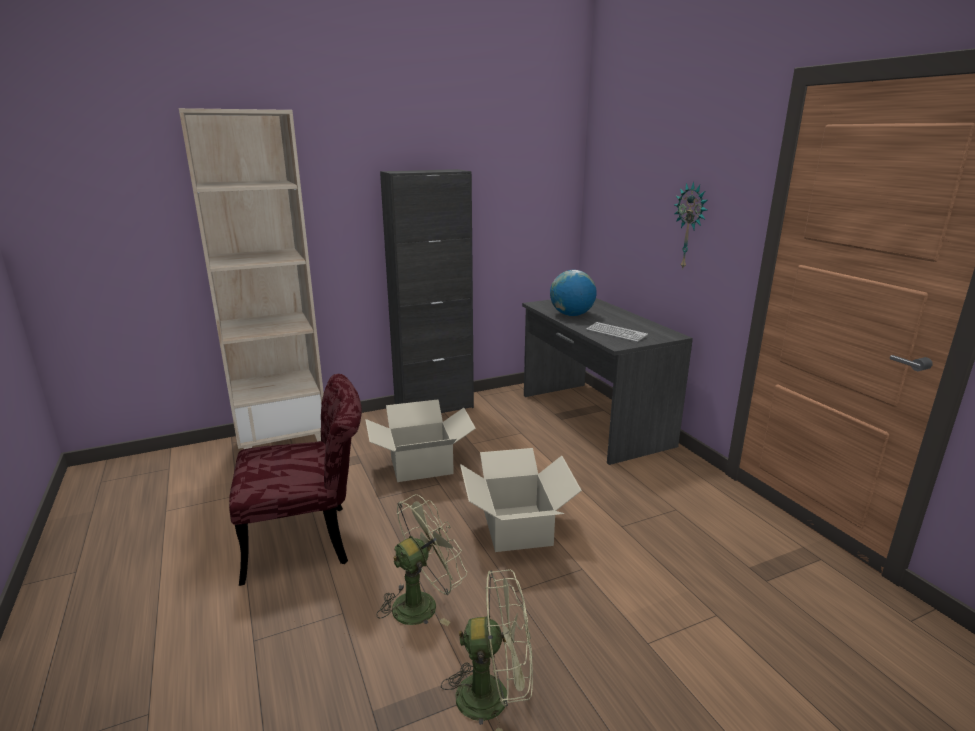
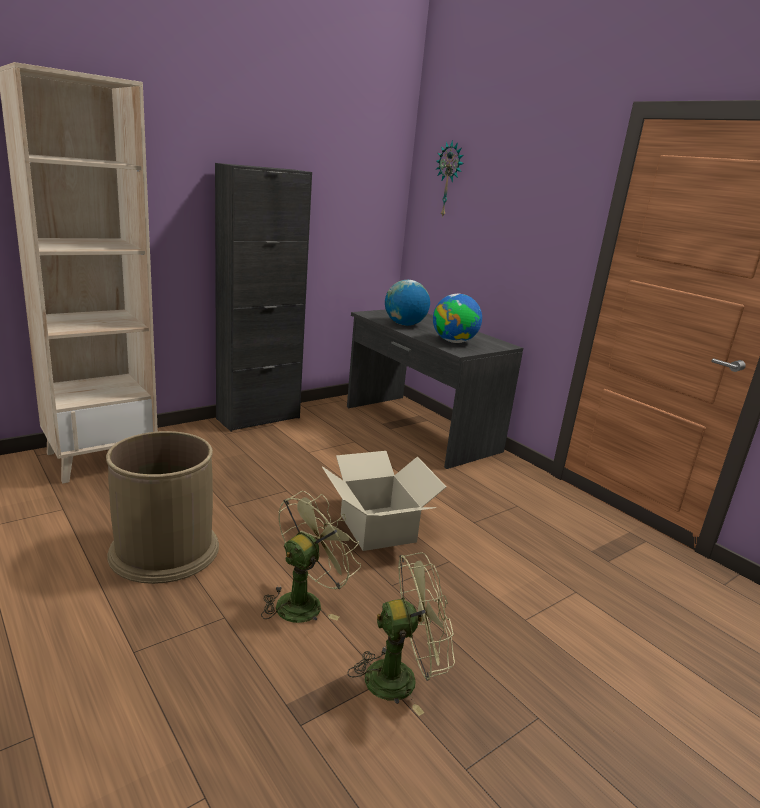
camera: 15 degrees left, 0 degrees up
(310, 540) = (165, 550): red chair -> brown trash can
(421, 465) = (263, 474): cardboard box -> none
(616, 333) = (454, 342): keyboard -> globe
(690, 226) = (524, 242): wall clock -> wall clock (449, 179)

